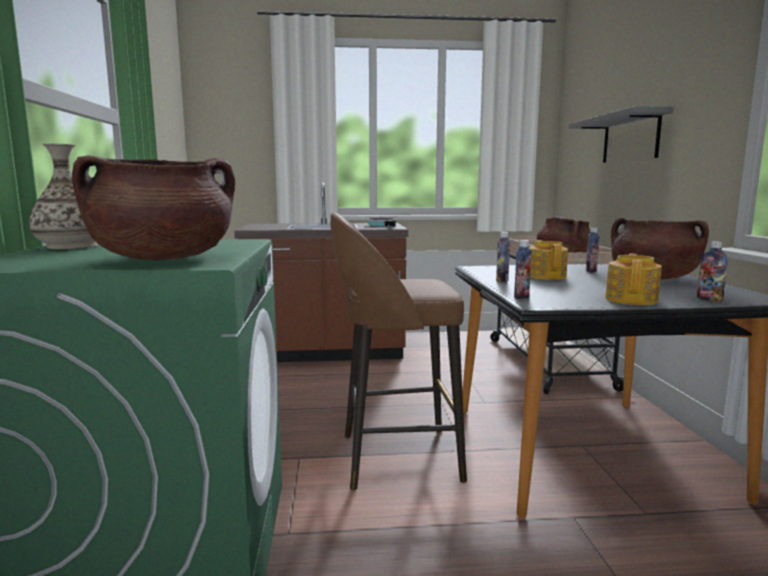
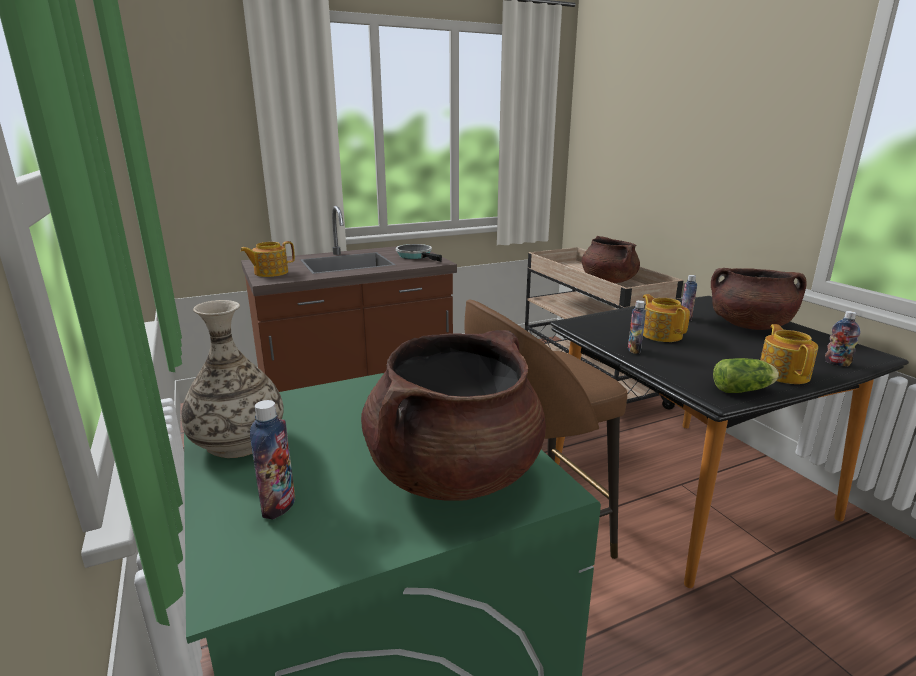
camera: 20 degrees left, 10 degrees up
(258, 227) = (270, 273): none -> teapot
(521, 297) = (692, 384): bottle -> bottle (279, 506)
(568, 303) = (744, 390): none -> lettuce
(630, 138) = (679, 159): grey shelf -> none

